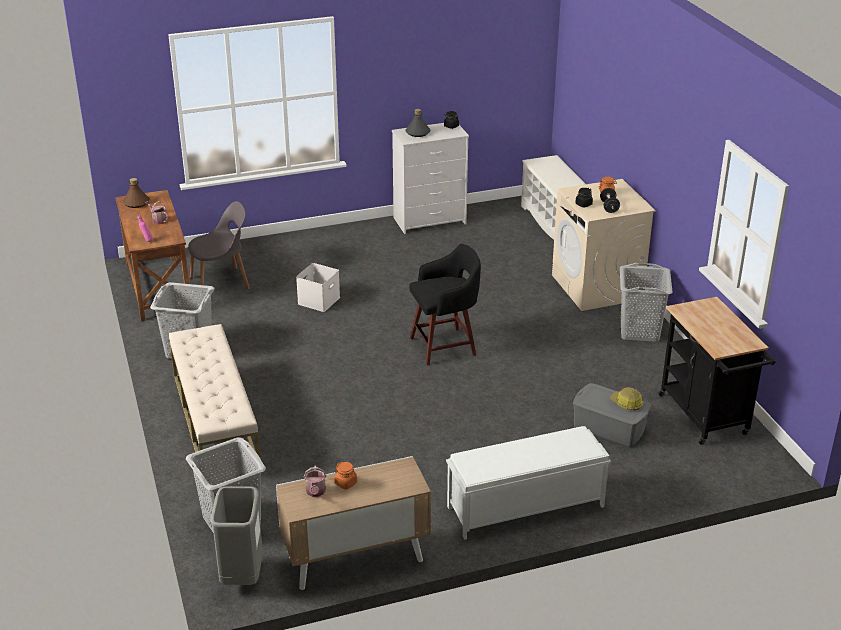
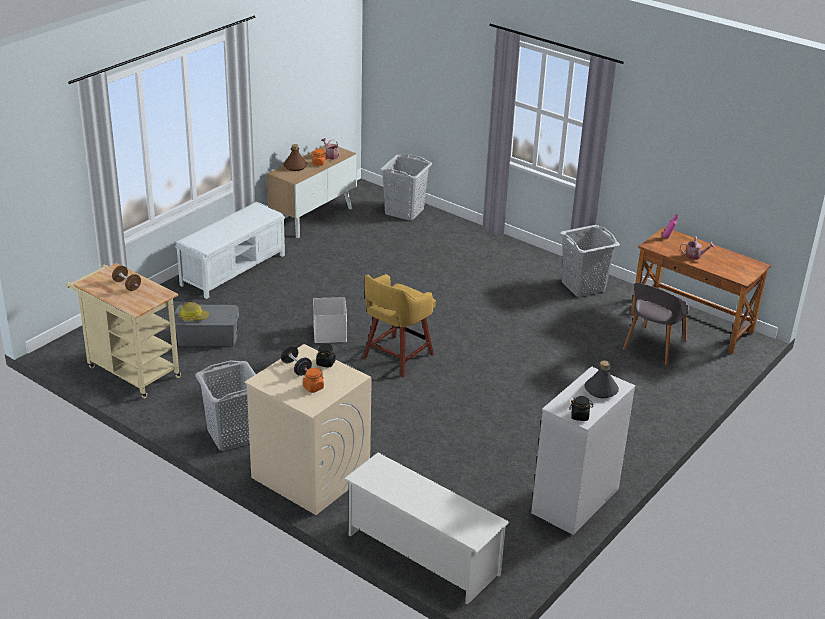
camera: 145 degrees right, 0 degrees up
(136, 203) = (743, 265): brown bottle -> brown bottle (295, 166)
(215, 421) = (491, 252): beige bench -> none
(242, 576) = (366, 194): grey trash can -> none
(318, 300) = (552, 360): white storage box -> white storage box (330, 333)
(445, 346) = (396, 357): black stool -> yellow stool
(706, 418) = (129, 370): black cart -> beige cart
(713, 328) = (127, 285): none -> brown dumbbell

